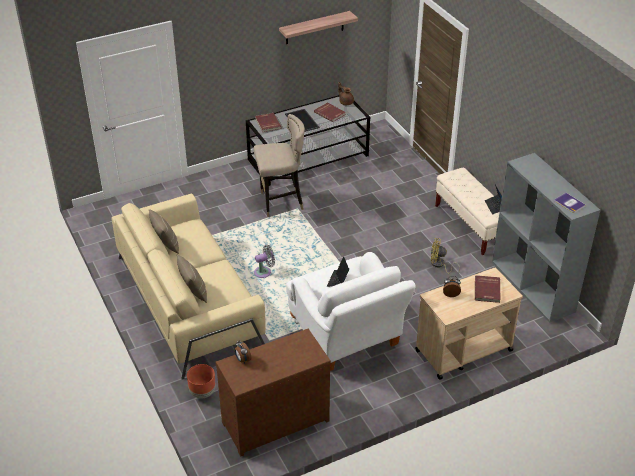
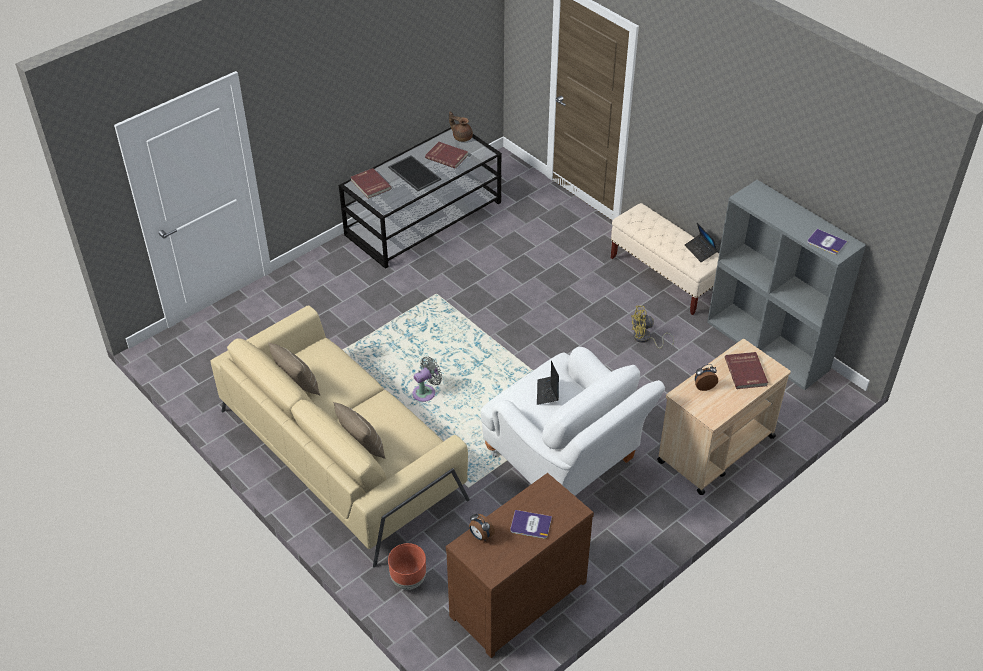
camera: 15 degrees left, 5 degrees up
(280, 202) = (411, 289): beige stool -> none
(281, 360) = (530, 525): none -> book
(314, 28) = (415, 46): shelf -> none

